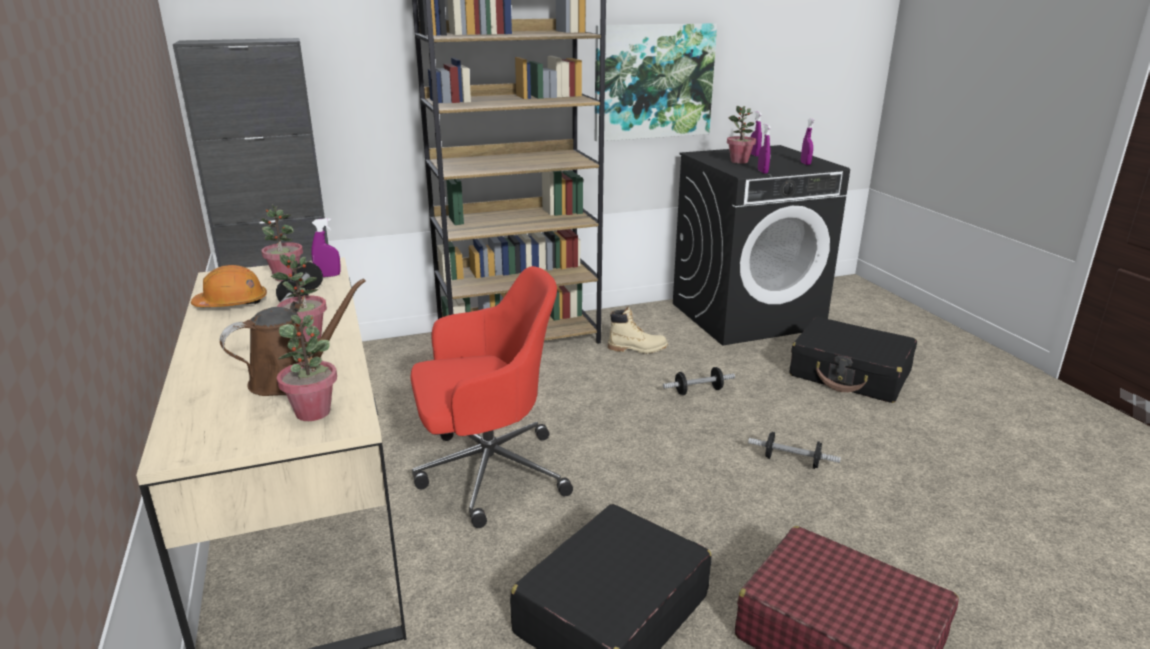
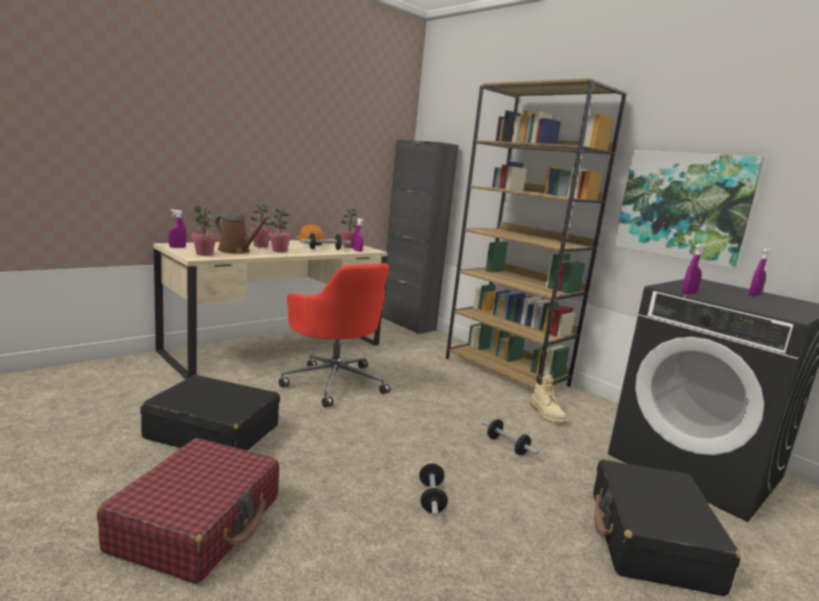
camera: 65 degrees right, 10 degrees down
(739, 161) = (709, 289): potted plant -> potted plant (260, 246)
(805, 163) = (771, 309): purple spray bottle -> purple spray bottle (177, 247)

